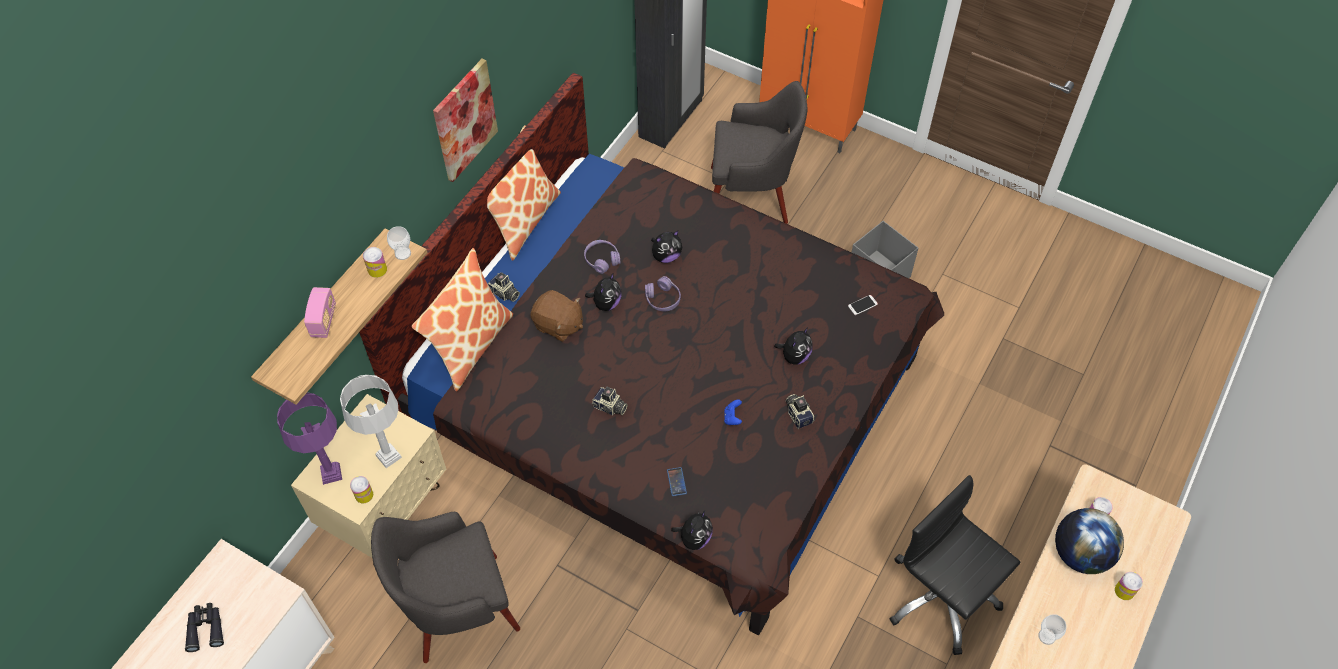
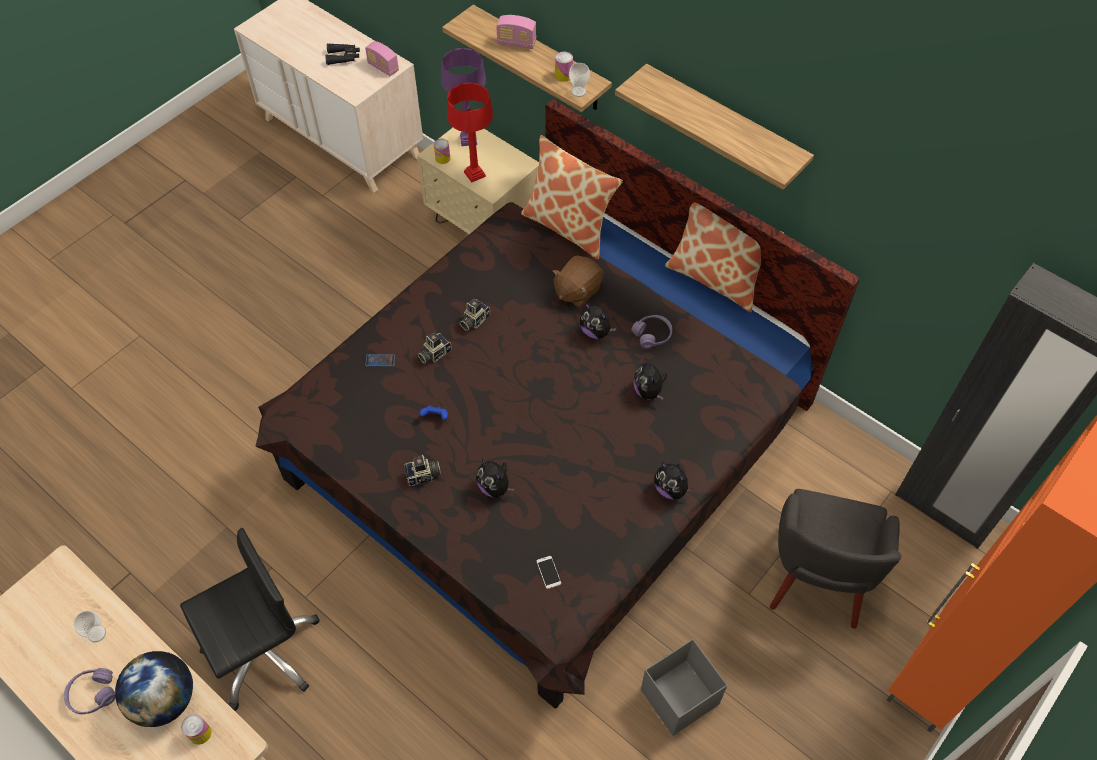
camera: 100 degrees right, 0 degrees up
(228, 573) = (383, 67): none -> radio
(389, 456) = (474, 174): grey table lamp -> red table lamp
(457, 608) = (381, 267): grey armchair -> none
(464, 120) = (724, 126): picture -> shelf
(504, 293) = (623, 255): camera -> camera (434, 353)
(662, 299) = (592, 380): purple headphones -> purple headphones (93, 694)
(694, 538) = (321, 367): plush toy -> plush toy (671, 489)
(1124, 591) = (108, 732): can -> none

